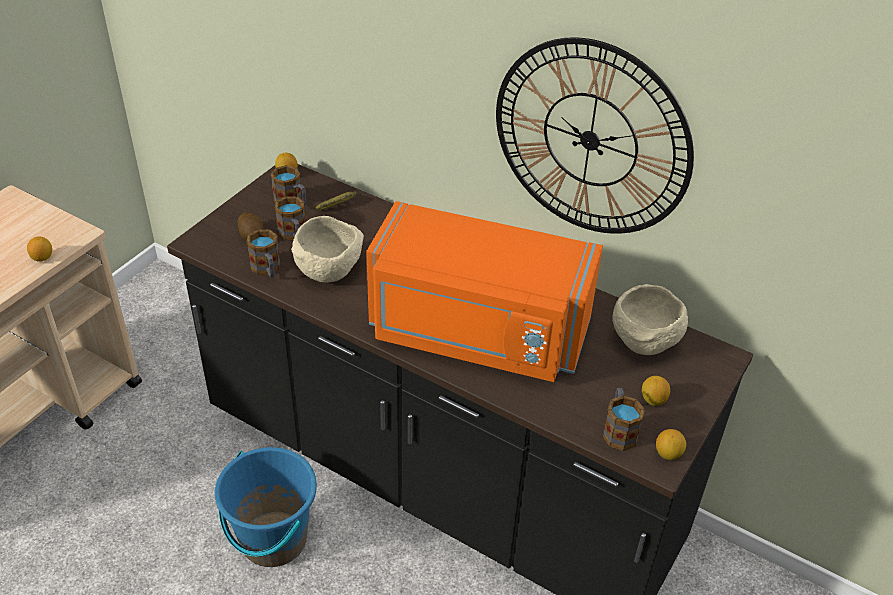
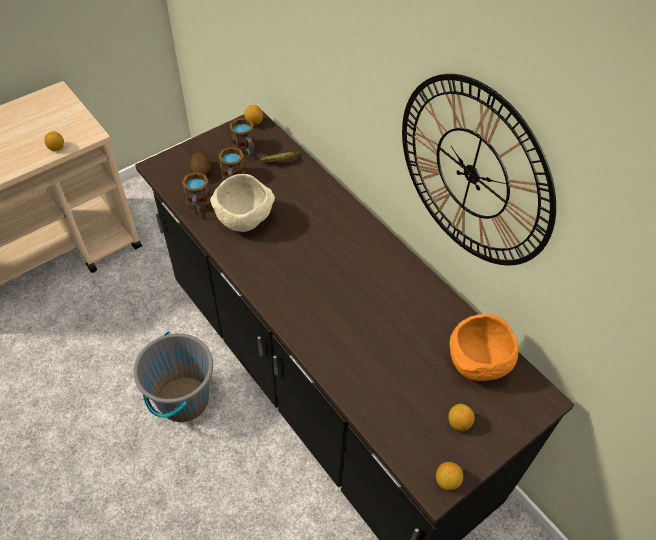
camera: 20 degrees right, 10 degrees up
(273, 540) = (183, 399): blue bucket -> grey bucket
(476, 334) = (336, 312): orange microwave -> none
(618, 430) = (414, 442): mug -> none
(644, 344) = (477, 364): beige bowl -> orange bowl

